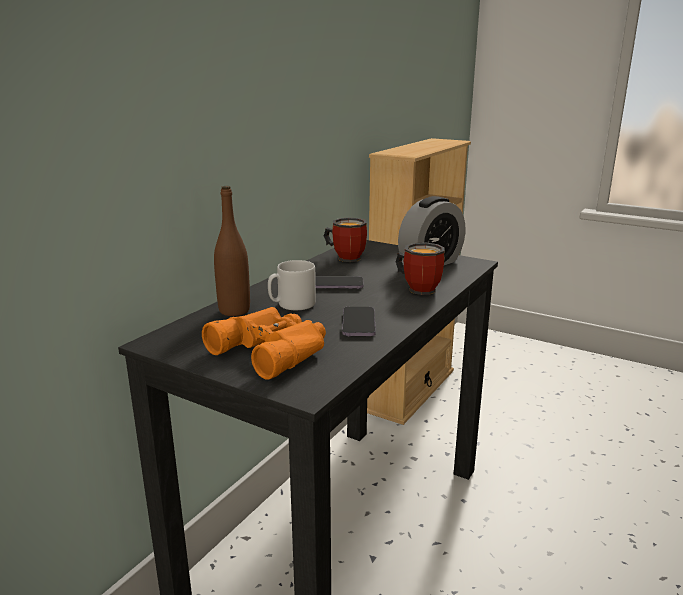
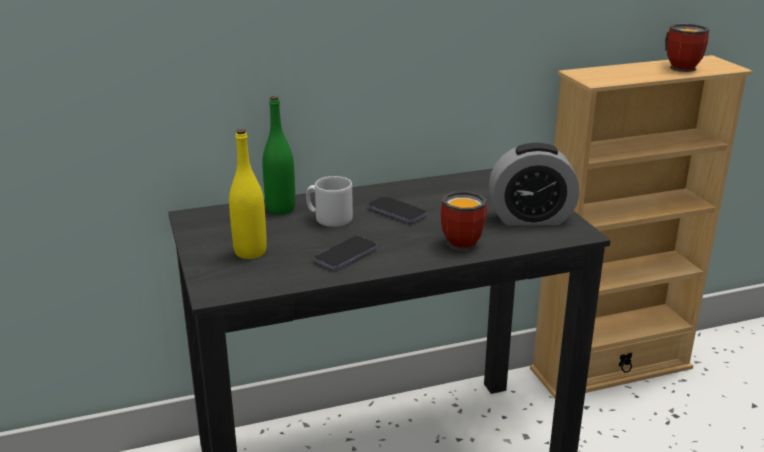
camera: 40 degrees right, 5 degrees up
(234, 311) = (280, 209): brown bottle -> green bottle
(274, 349) = (250, 252): orange binoculars -> yellow bottle
(346, 257) = (462, 185): mug -> mug (681, 66)

